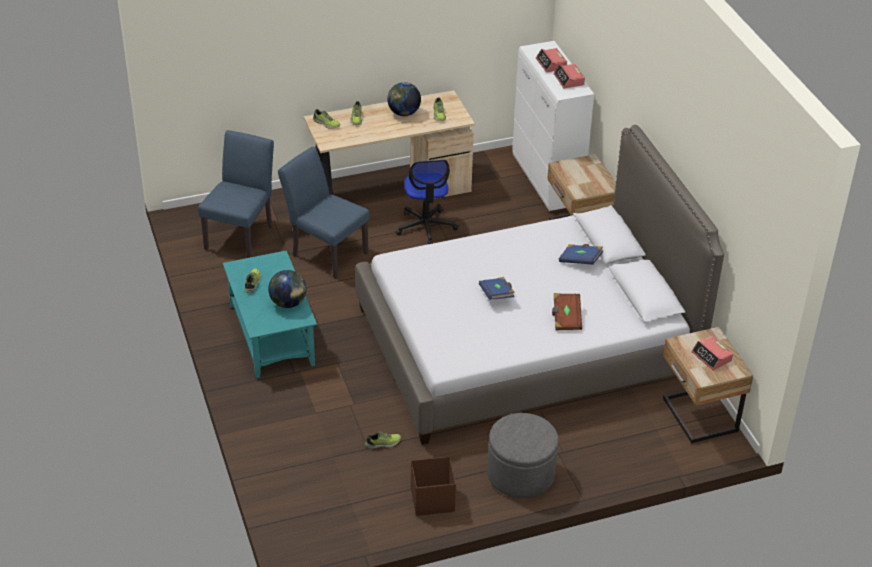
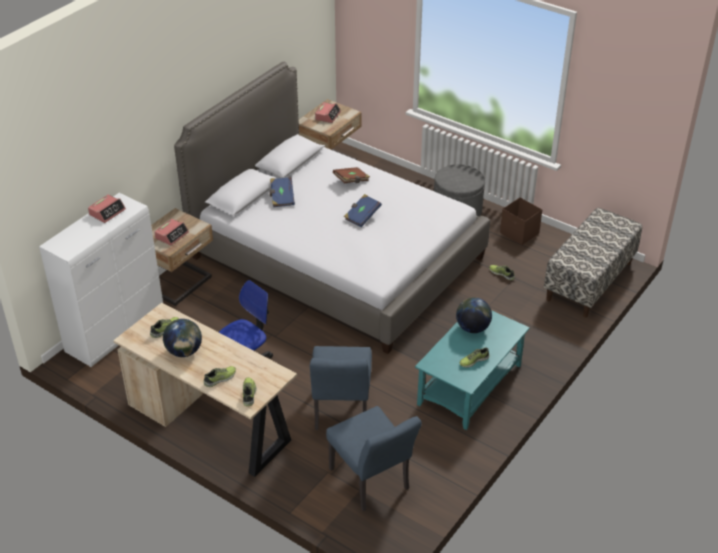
camera: 125 degrees left, 0 degrees up
(242, 235) = (372, 483): blue chair -> blue chair turned 105 degrees counterclockwise
(302, 502) = (589, 281): none -> bench
(551, 64) = (87, 231): alarm clock -> alarm clock (172, 235)

